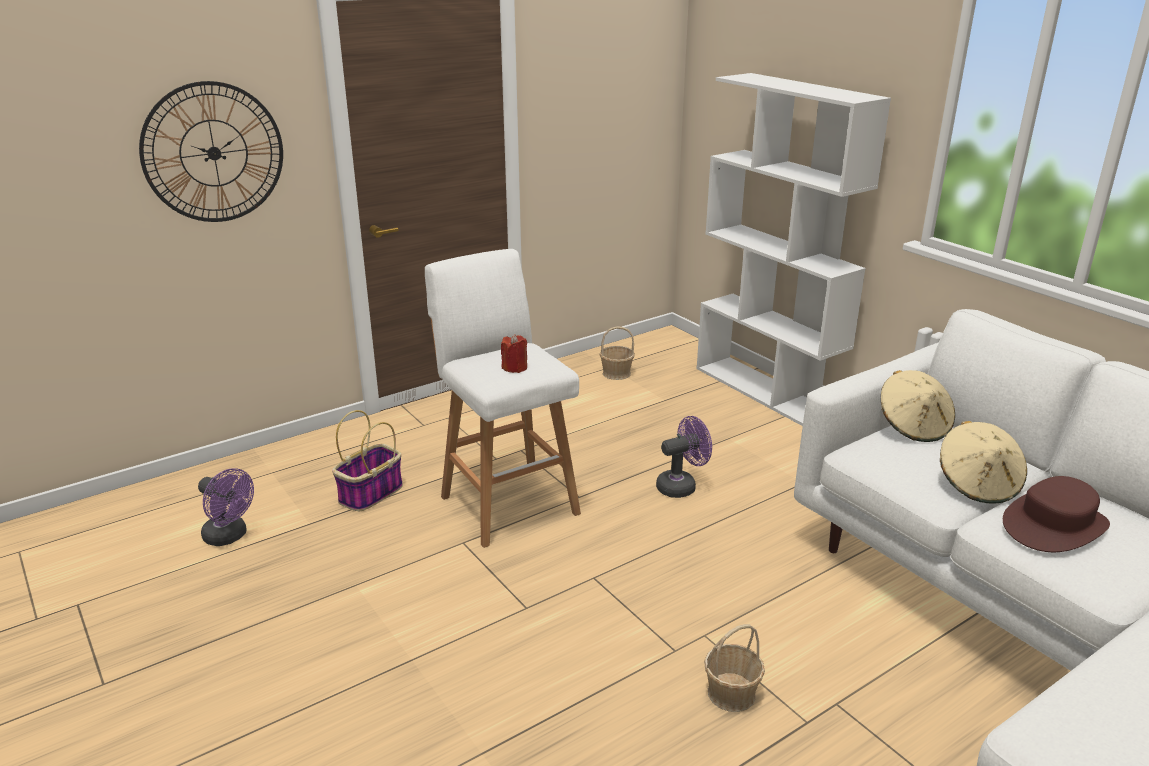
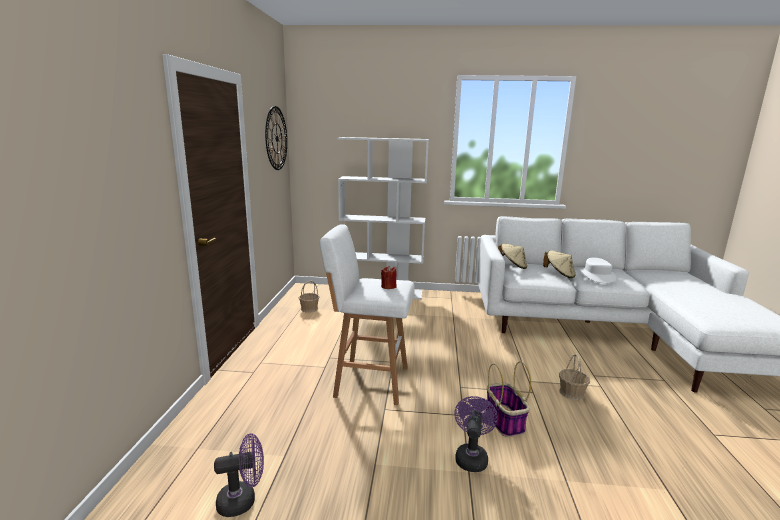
camera: 50 degrees left, 10 degrees down
(214, 153) = (117, 184): wall clock -> wall clock (276, 138)
(370, 494) = (291, 419): basket -> basket (505, 421)
(681, 486) = (420, 337): purple fan -> purple fan (471, 456)
(1055, 525) = (596, 276): brown hat -> white hat

